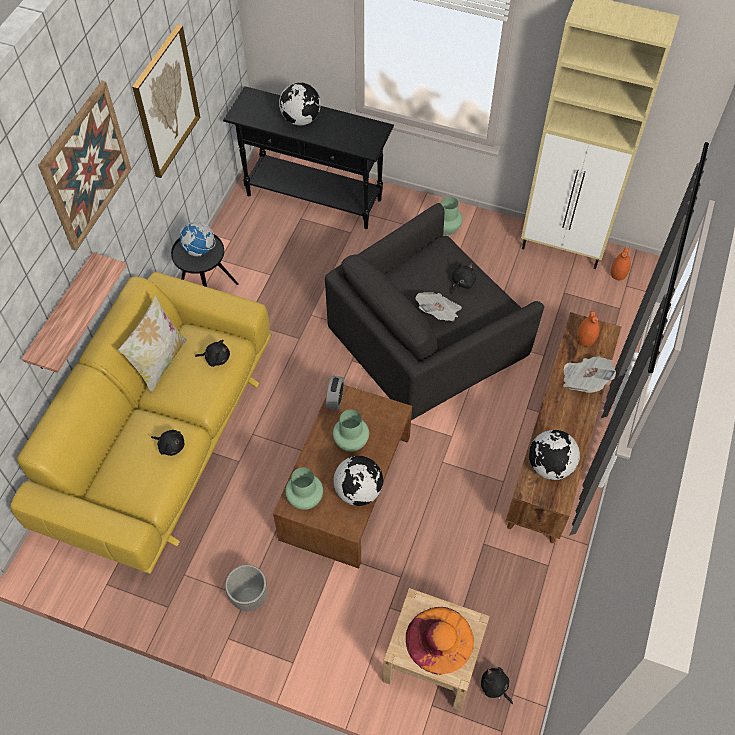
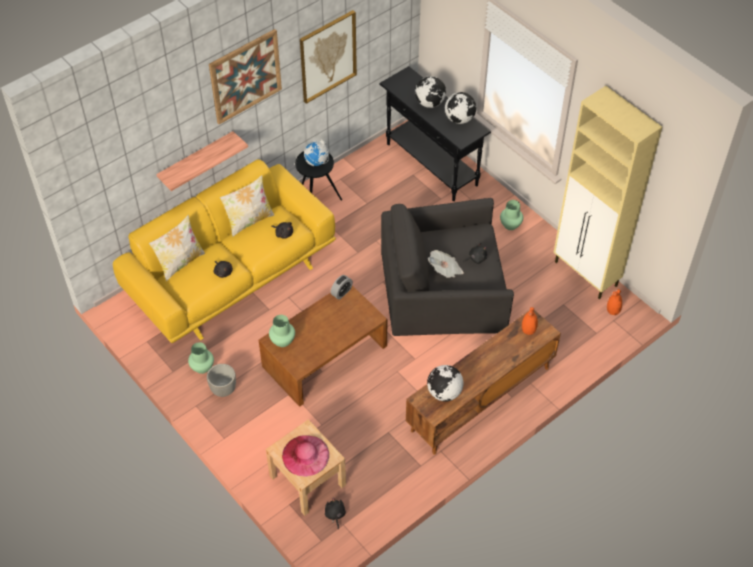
camera: 30 degrees right, 5 degrees down
(103, 461) = (180, 263): none -> pillow
(350, 442) = (333, 322): green vase -> green vase (202, 367)
(358, 491) = (317, 352): globe -> globe (459, 119)
(439, 640) = (305, 455): orange hat -> pink hat
(584, 380) = (508, 354): newspaper -> none

